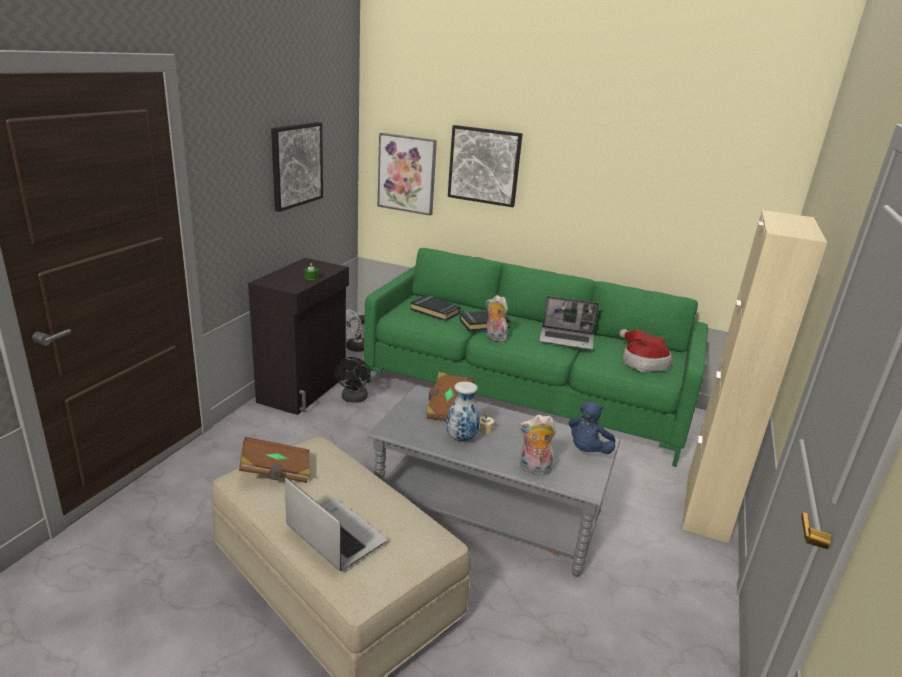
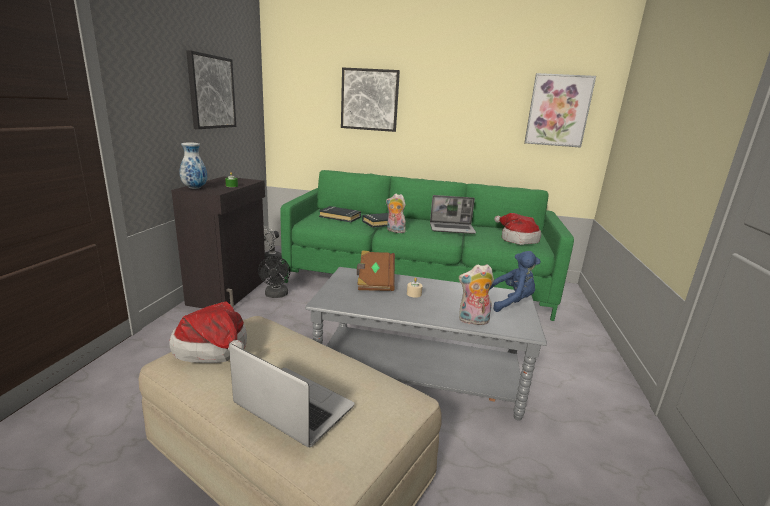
camera: 10 degrees left, 5 degrees down
(276, 472) = (214, 351): brown book -> hat
(407, 174) = (305, 112): picture -> picture (558, 110)
(460, 438) = (395, 302): vase -> vase (194, 188)
(587, 451) = (510, 302): blue plush toy -> blue plush toy turned 120 degrees counterclockwise
(706, 507) = (592, 348): beige cabinet -> none

